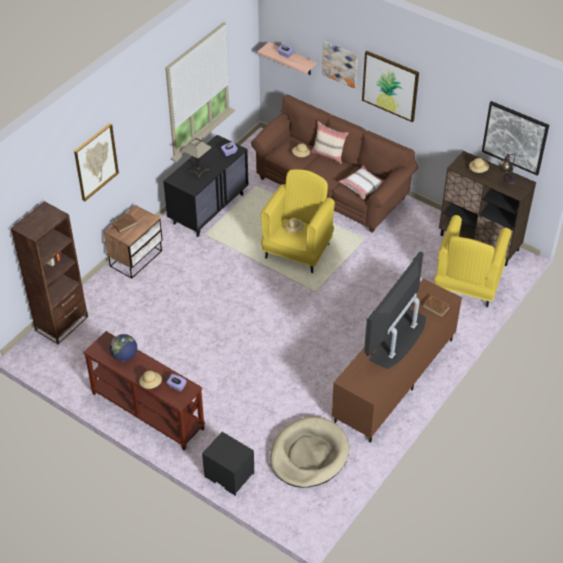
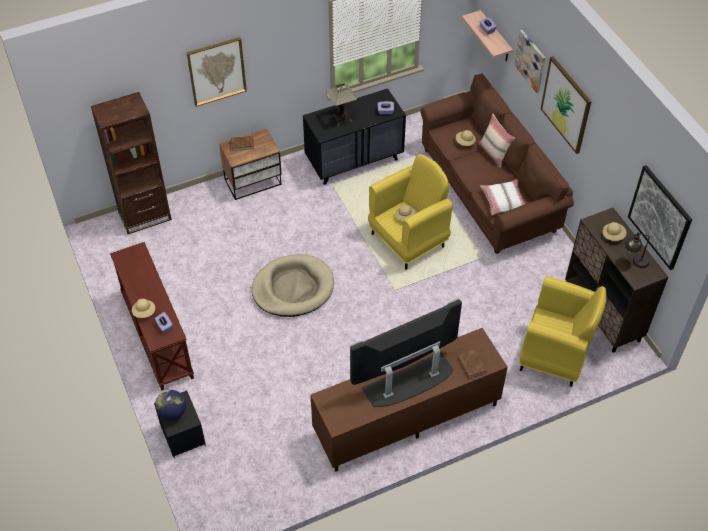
camera: 30 degrees right, 5 degrees up
(125, 356) = (141, 274): globe -> globe (172, 412)
(309, 455) = (269, 453): beige dog bed -> beige dog bed (293, 288)
(467, 285) = (555, 354): yellow armchair -> yellow armchair turned 120 degrees counterclockwise

